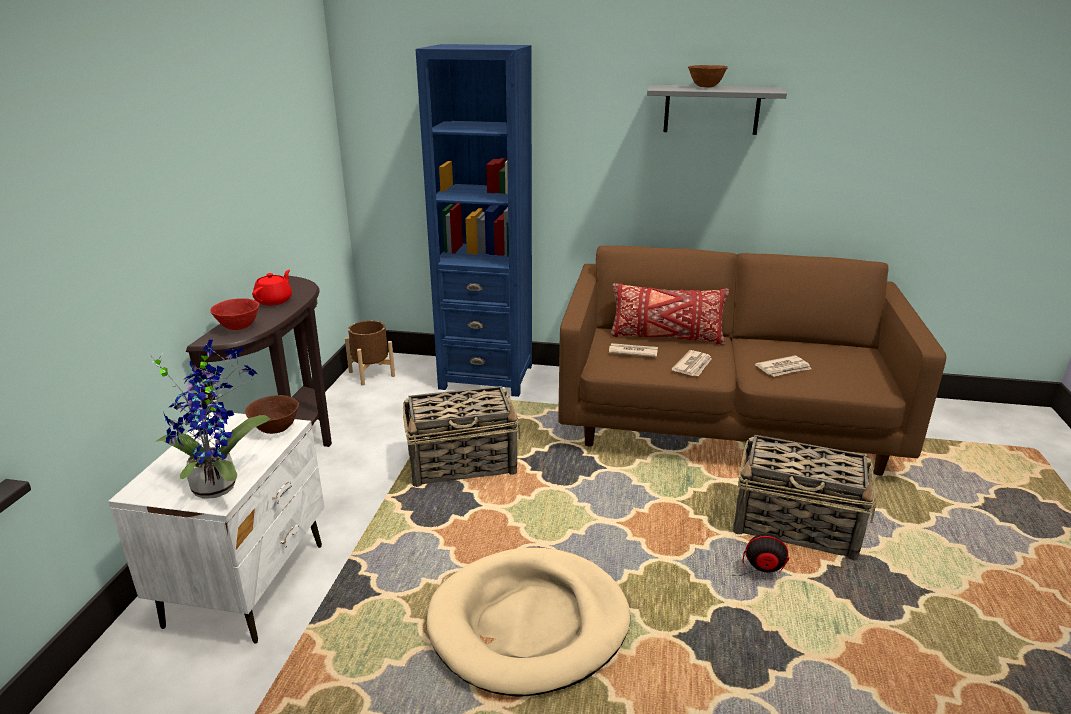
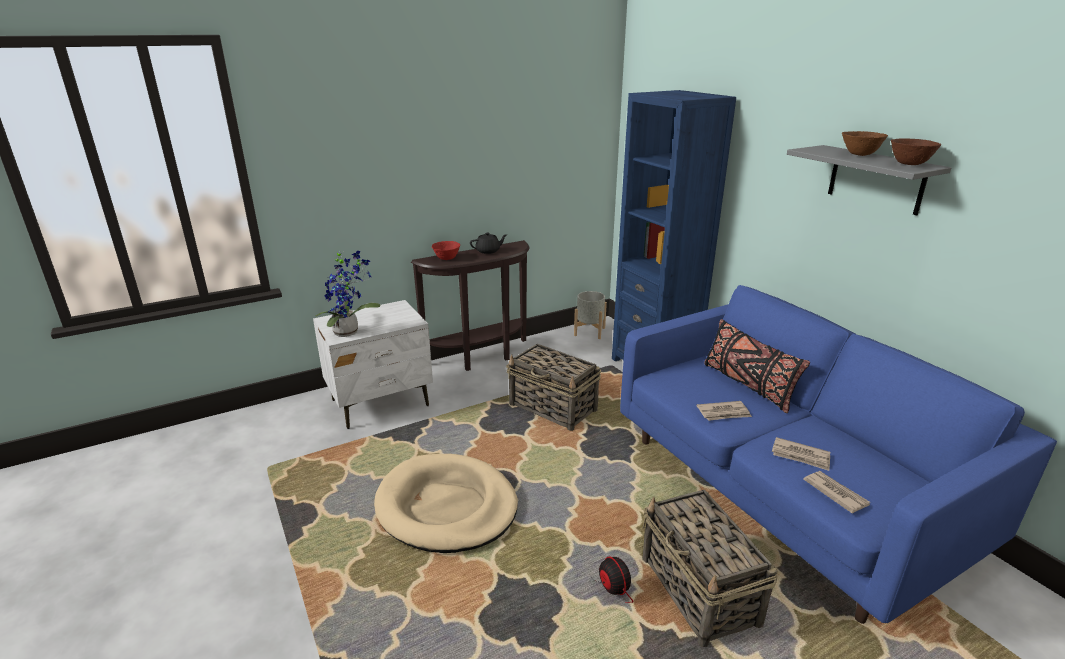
camera: 50 degrees right, 0 degrees up
(274, 300) = (488, 251): red teapot -> black teapot
(276, 429) = (409, 320): brown bowl -> brown bowl (909, 164)
(371, 374) = (589, 331): brown planter -> grey planter
(632, 352) = (697, 381): newspaper -> newspaper (835, 493)
(666, 337) = (748, 385): red pillow -> black pillow
(724, 422) = (783, 491): brown sofa -> blue sofa

